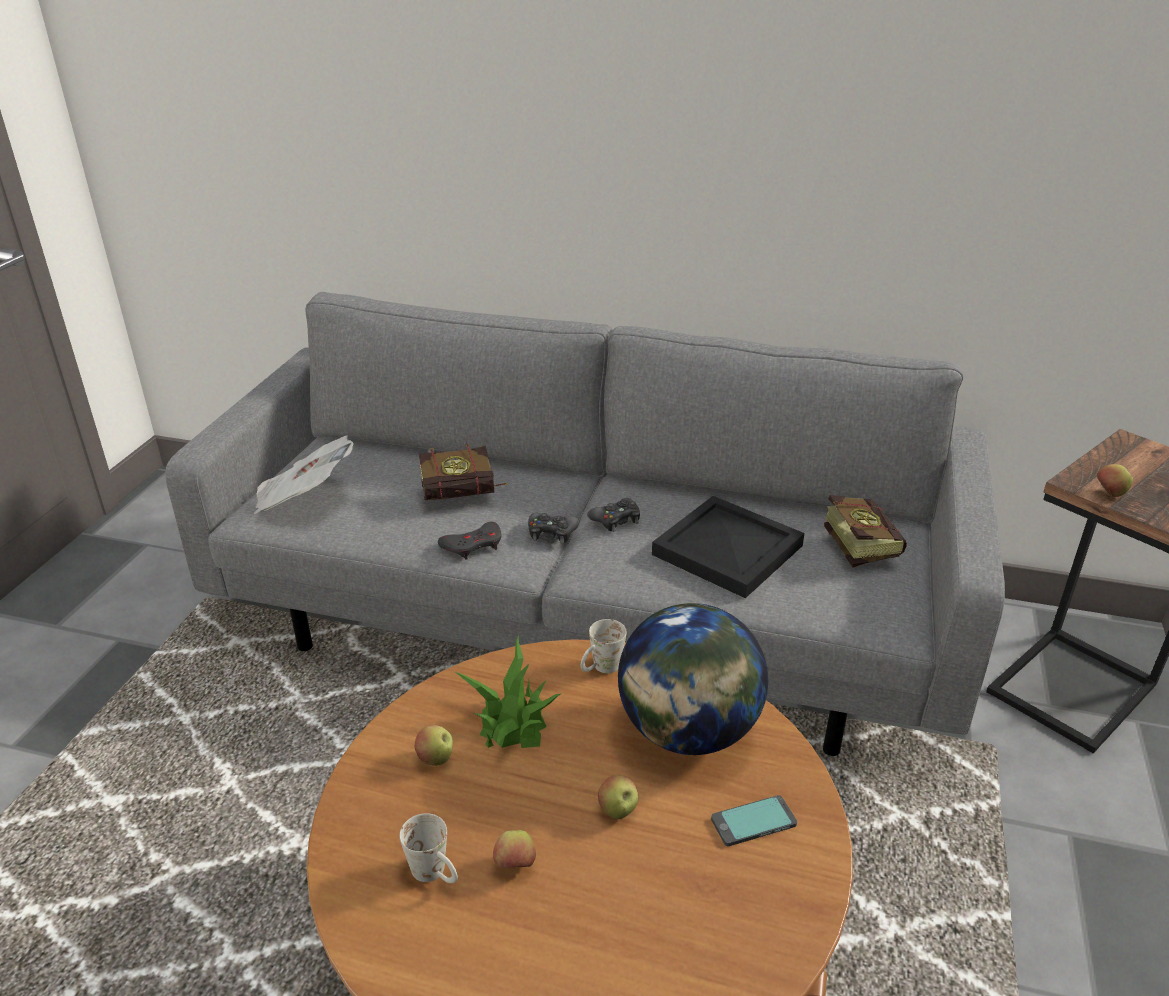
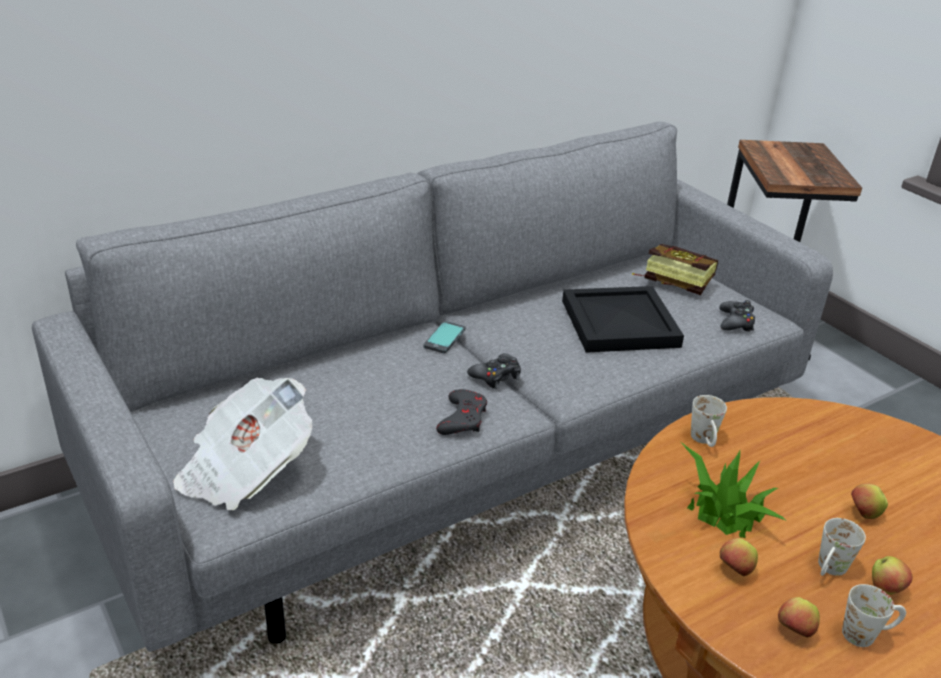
camera: 50 degrees left, 0 degrees up
(466, 496) = (385, 385): book -> none
(500, 817) = (829, 571): none -> white mug
(616, 520) = (520, 342): black game controller -> black game controller (735, 322)
(688, 731) = (807, 443): globe -> none
(753, 822) = (915, 467): phone -> phone (445, 338)
(1109, 494) = (802, 178): apple -> apple (794, 631)

